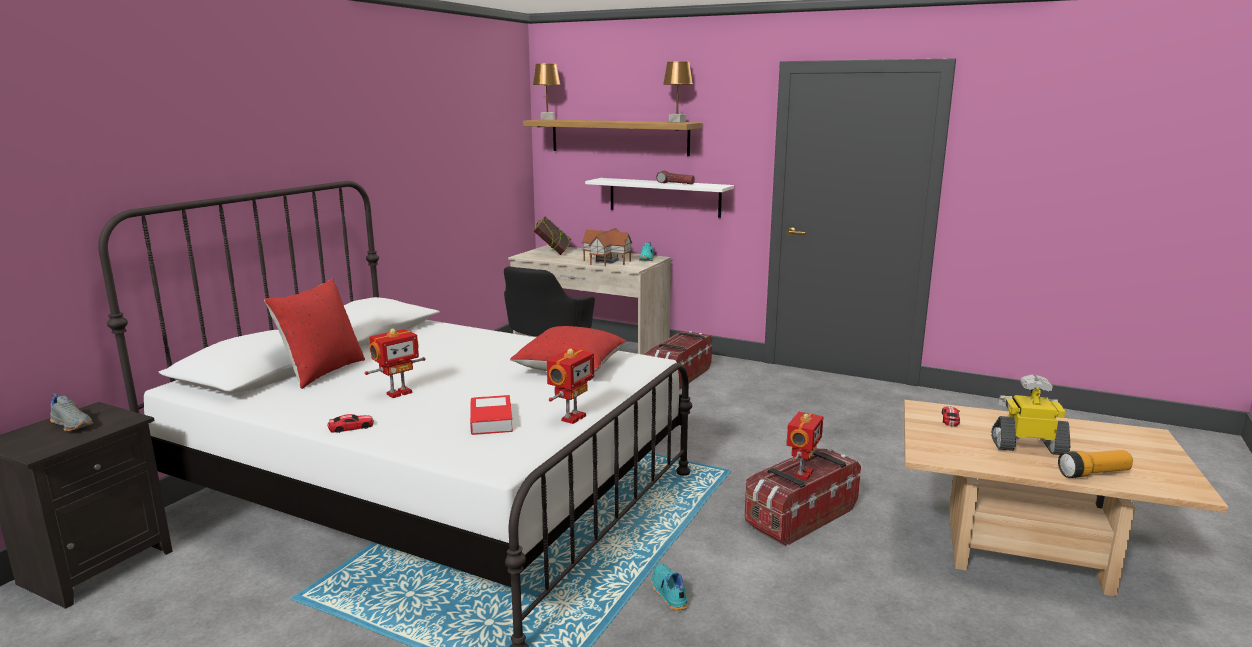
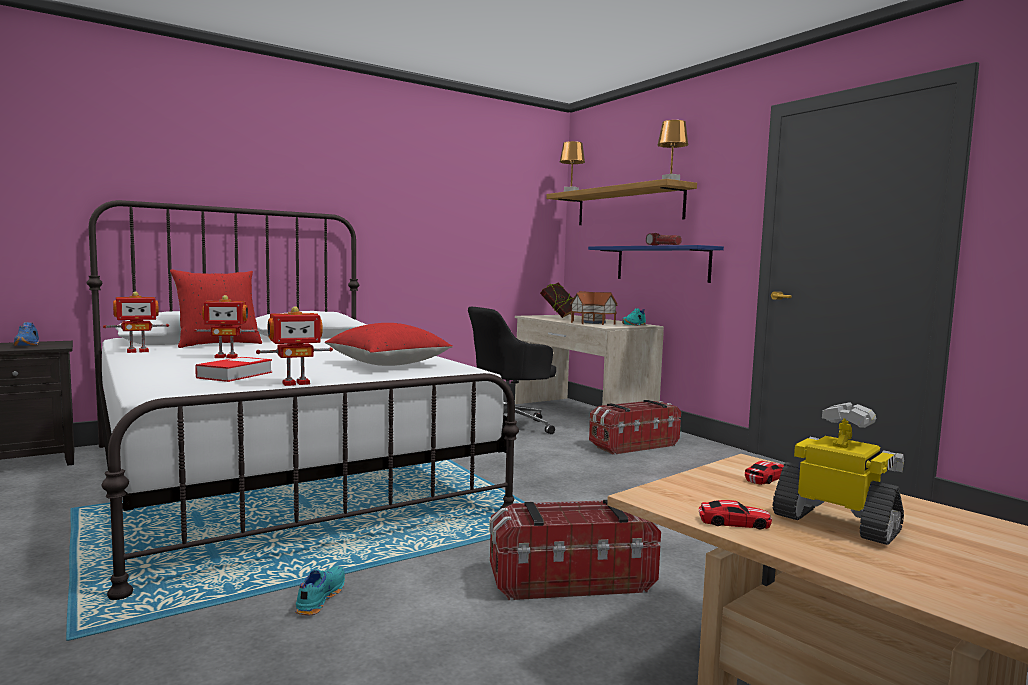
camera: 30 degrees right, 10 degrees down
(73, 424) = (28, 344): grey shoe -> blue shoe
(351, 427) = (141, 364): toy car -> toy car (734, 522)
(664, 197) = (662, 263): white shelf -> blue shelf
(802, 474) = (564, 517): toy robot -> toy robot (137, 351)
(1093, 474) = (898, 575): flashlight -> none

